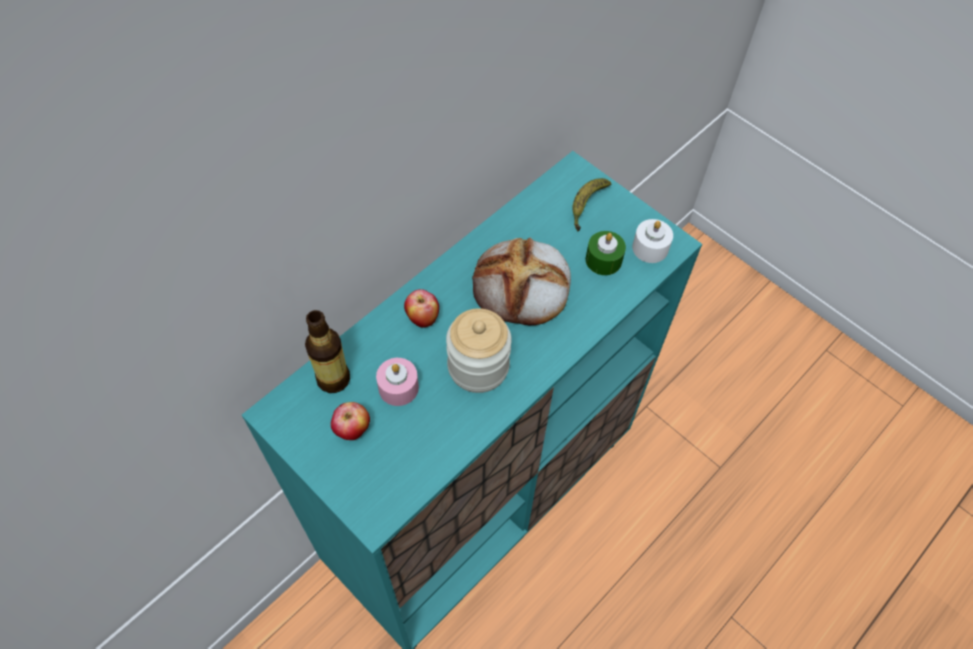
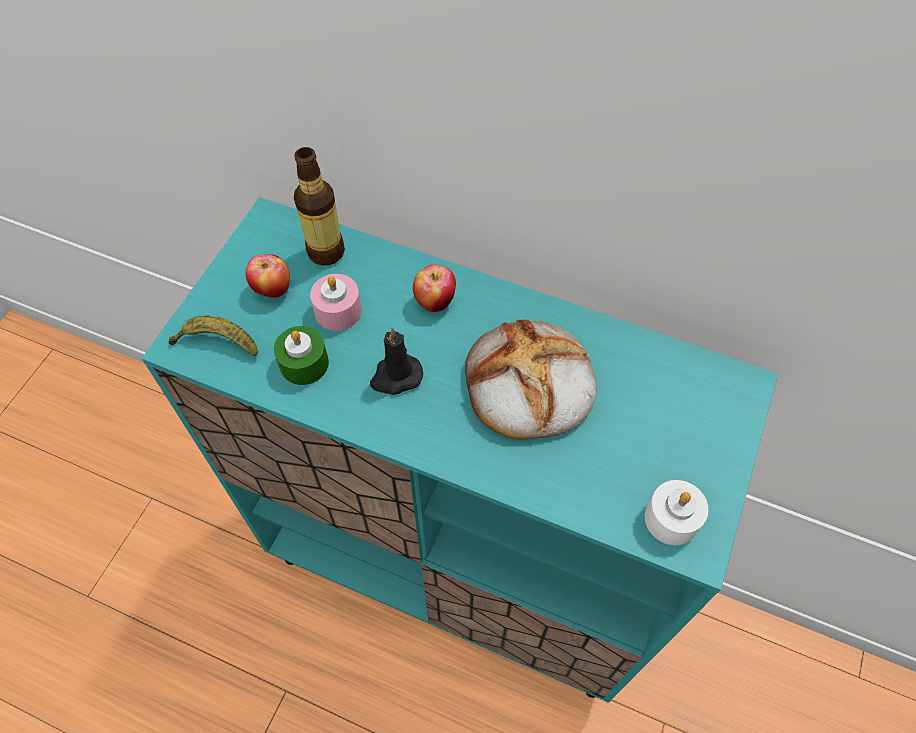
camera: 70 degrees right, 0 degrees up
(478, 366) = (395, 376): jar -> black candle
(586, 206) = (694, 418): banana -> banana (217, 342)
(603, 260) = (618, 465): green candle -> green candle (304, 364)

